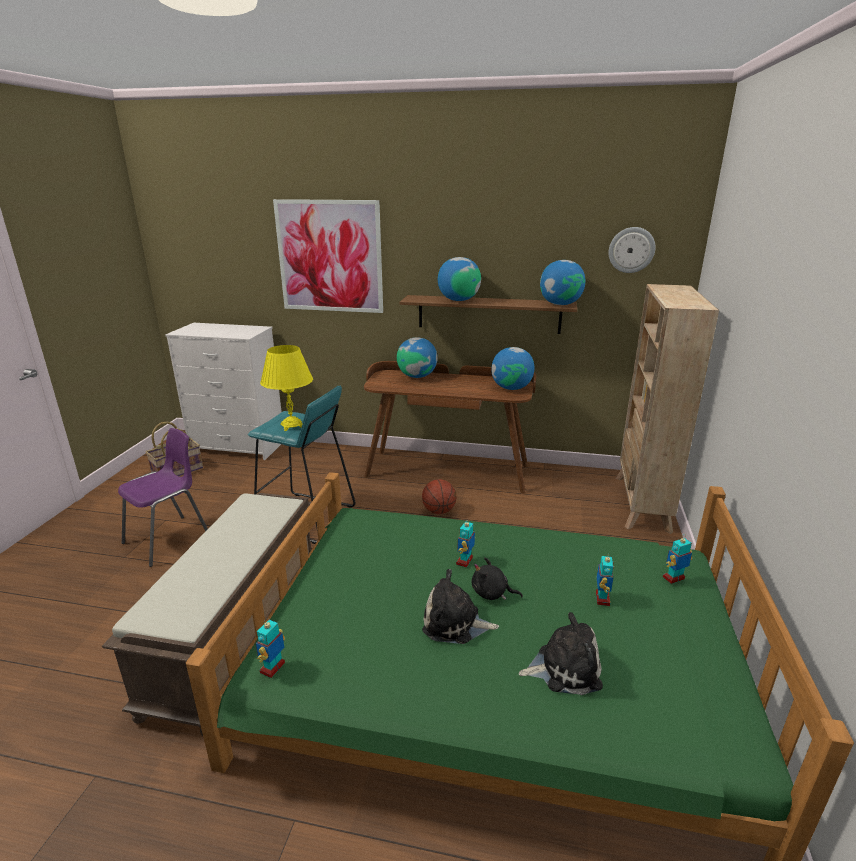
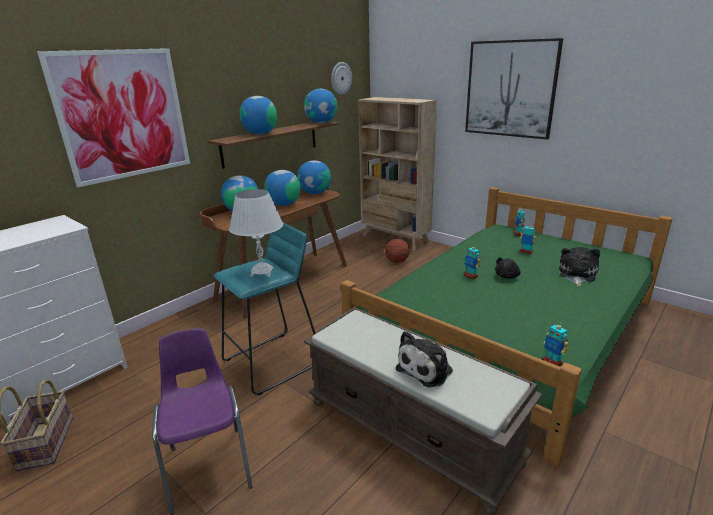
camera: 60 degrees left, 0 degrees up
(292, 426) = (262, 272): yellow table lamp -> white table lamp
(439, 511) = (334, 299): basketball -> basketball (397, 261)
(455, 623) = (530, 292): plush toy -> plush toy (427, 369)
(456, 385) = (284, 204): none -> globe
(780, 321) = (510, 89): none -> picture

